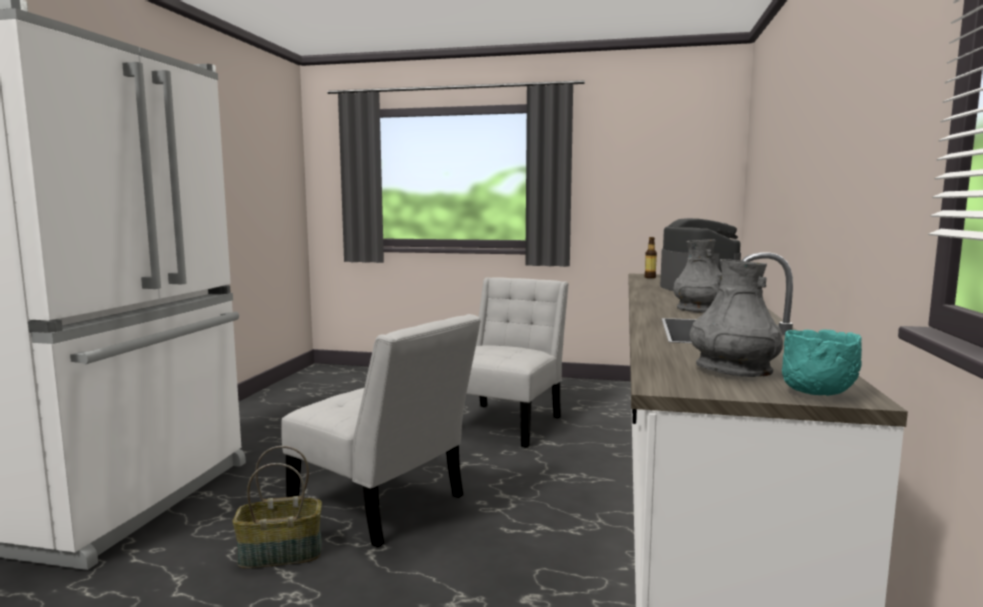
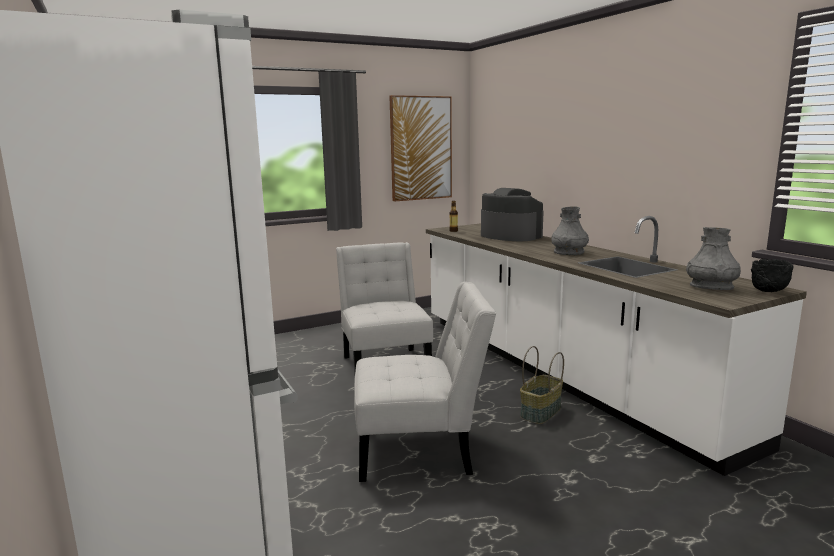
camera: 40 degrees left, 5 degrees up
(280, 555) = (422, 511): basket -> basket (541, 412)
(664, 174) = (421, 148): none -> picture
(817, 394) = (769, 291): turquoise bowl -> black bowl

